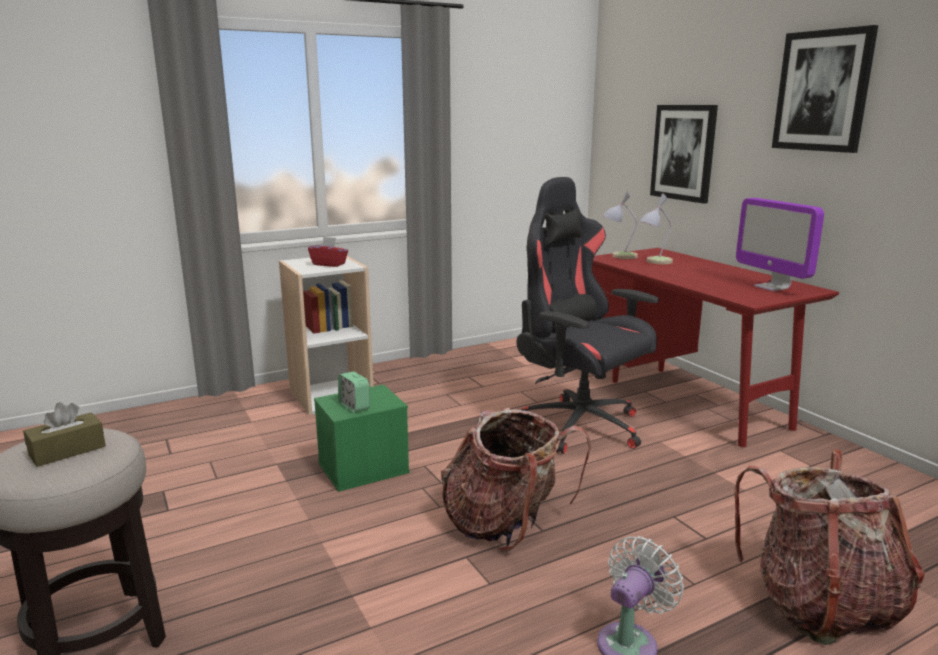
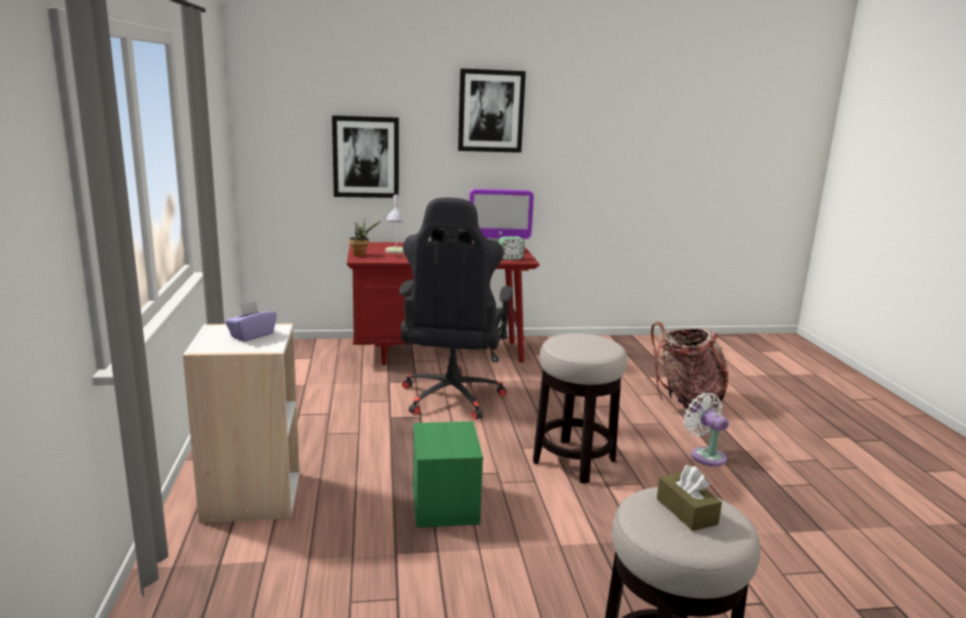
camera: 70 degrees left, 0 degrees up
(329, 264) = (252, 335): red tissue box -> purple tissue box
(354, 406) = (457, 443): alarm clock -> alarm clock (510, 258)
(506, 524) = (574, 461): backpack -> stool
(583, 427) = (451, 397): black office chair -> black office chair turned 60 degrees counterclockwise
(619, 256) = (361, 254): table lamp -> potted plant

